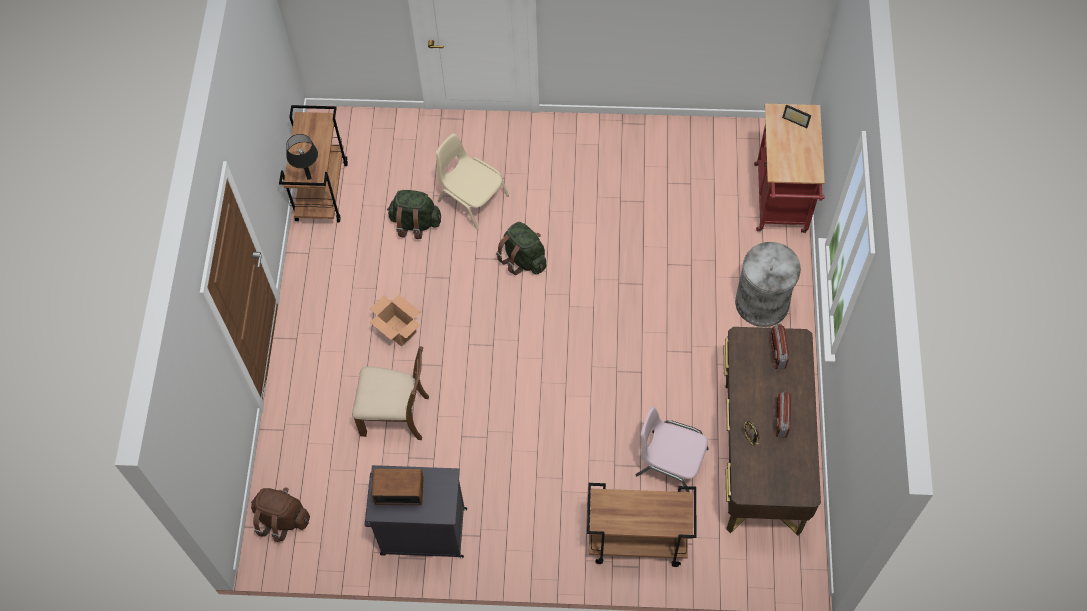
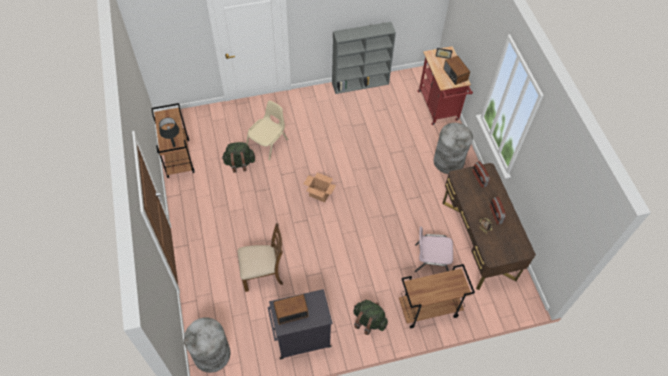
camera: 20 degrees left, 5 degrees down
(282, 519) = (211, 354): brown backpack -> grey trash can
(397, 330) = (248, 225): cardboard box -> cardboard box (319, 194)
(472, 198) = (268, 142): beige chair -> beige chair turned 105 degrees clockwise
(523, 259) = (309, 168): green backpack -> green backpack (369, 321)
(661, 127) = (361, 83): none -> grey bookcase
(803, 159) = (455, 75): none -> radio

